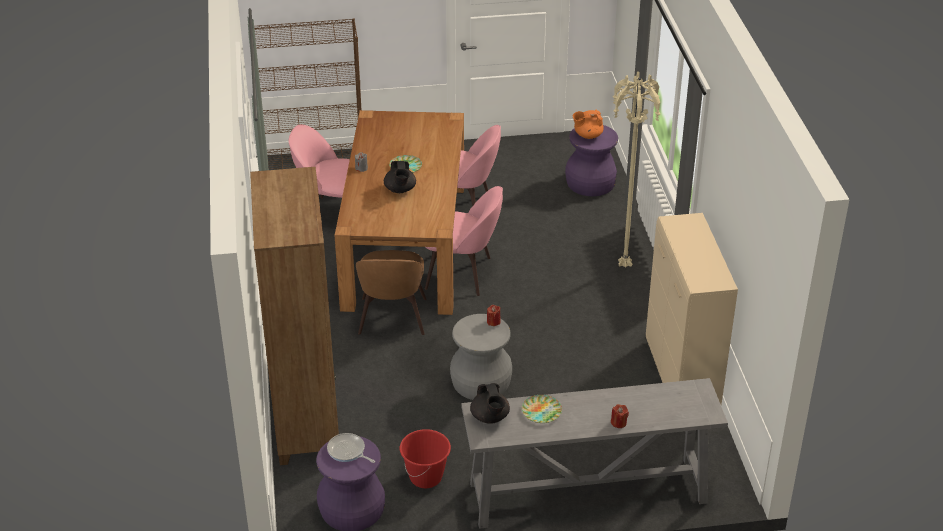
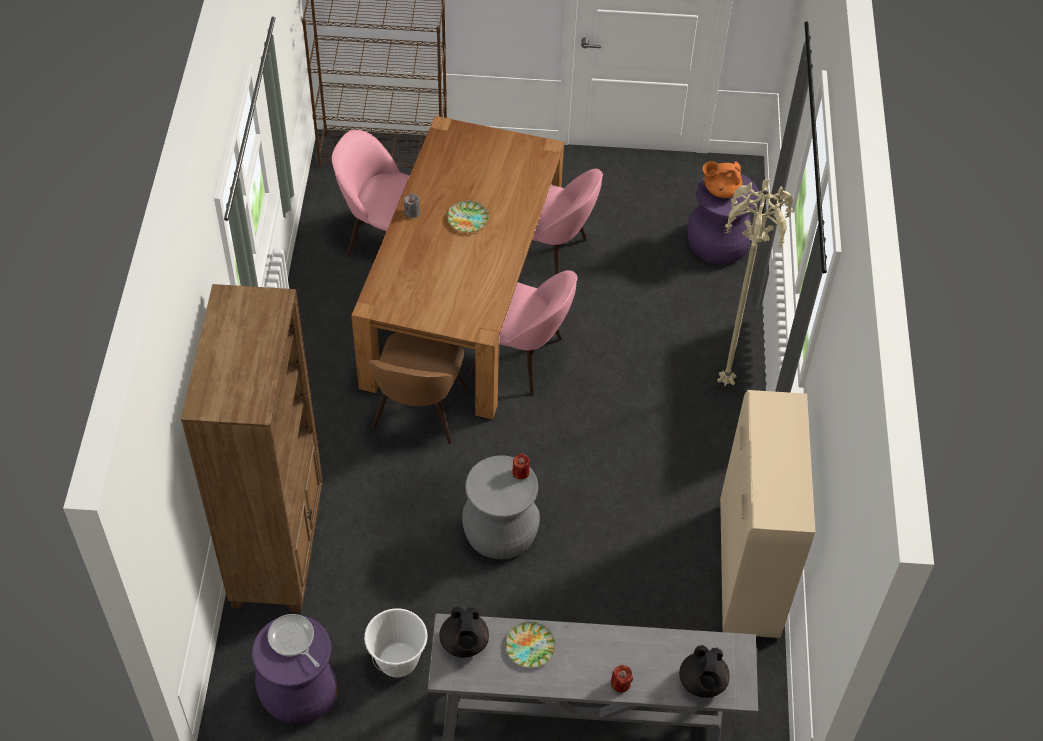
camera: 10 degrees right, 15 degrees up
(400, 190) = (451, 256): black teapot -> black teapot (702, 683)
(426, 477) = (398, 660): red bucket -> white bucket

